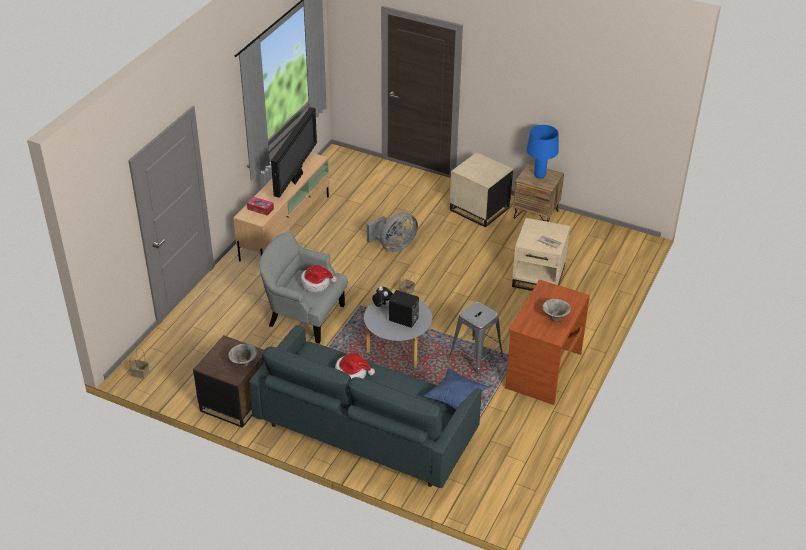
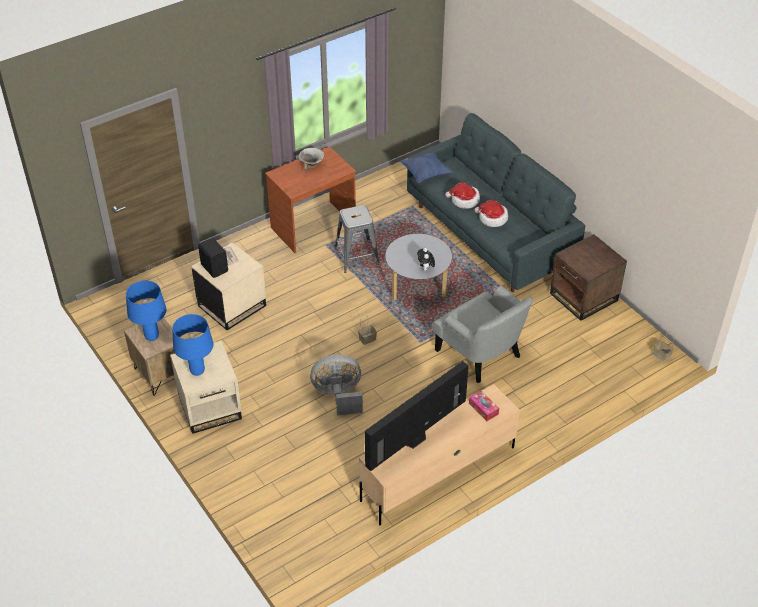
camera: 150 degrees left, 5 degrees up
(243, 363) = (581, 249): bowl -> none
(316, 283) = (469, 317): hat -> hat (464, 200)
(403, 320) = (416, 250): black speaker -> black speaker (215, 267)
(483, 166) = (197, 371): none -> blue table lamp

